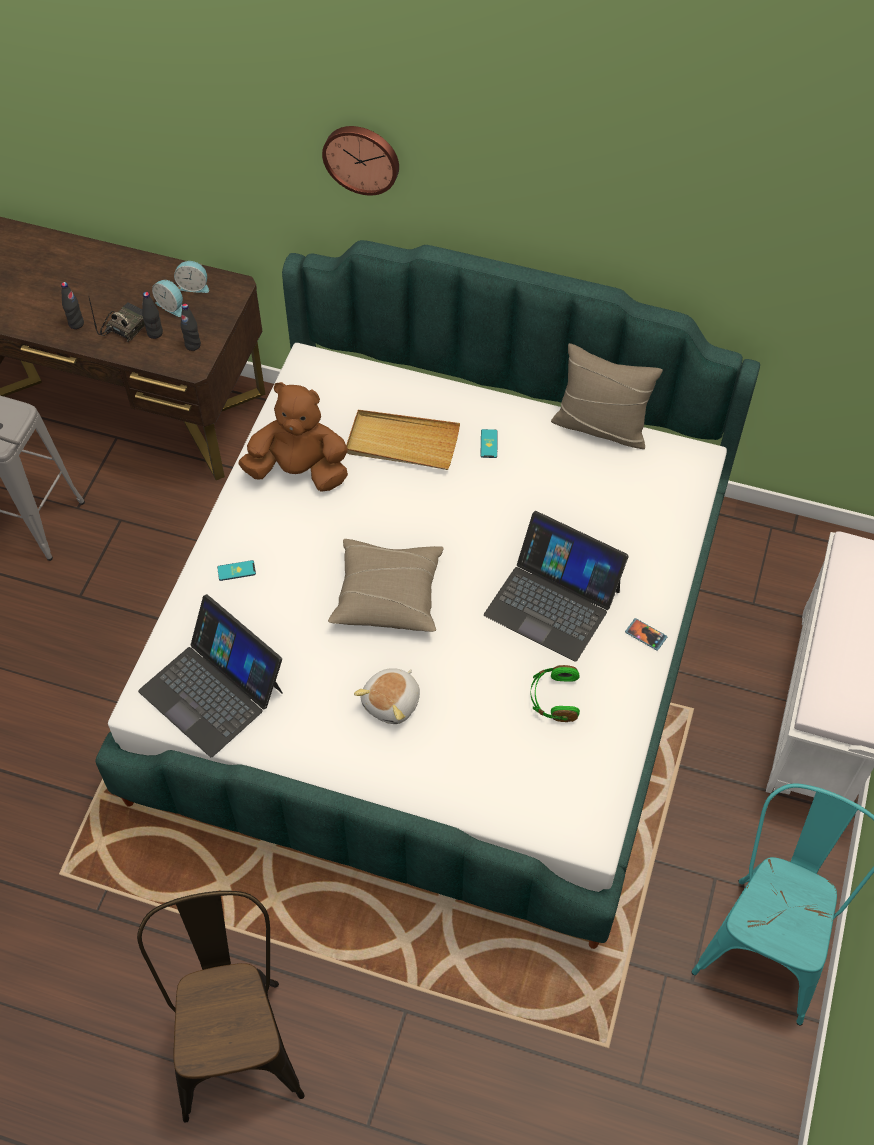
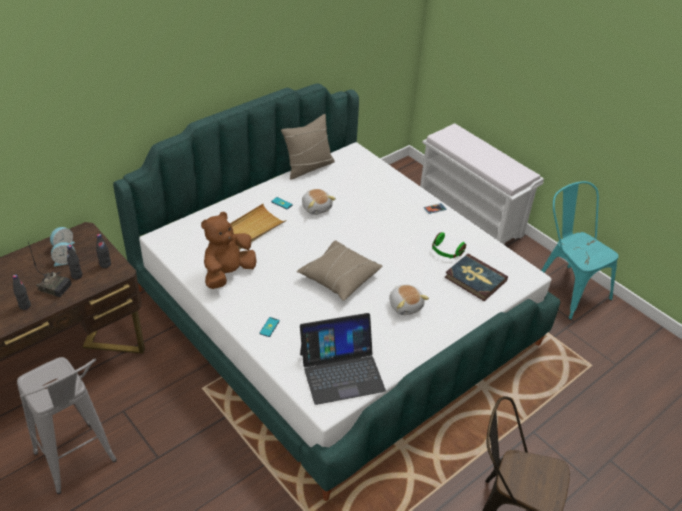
camera: 60 degrees left, 15 degrees down
(125, 326) = (55, 286): radio -> radio turned 135 degrees clockwise
(362, 158) = (143, 87): wall clock -> none
(515, 488) = (316, 207): none -> plush toy
(521, 766) = (475, 279): none -> book
(553, 602) = (392, 227): laptop -> none

